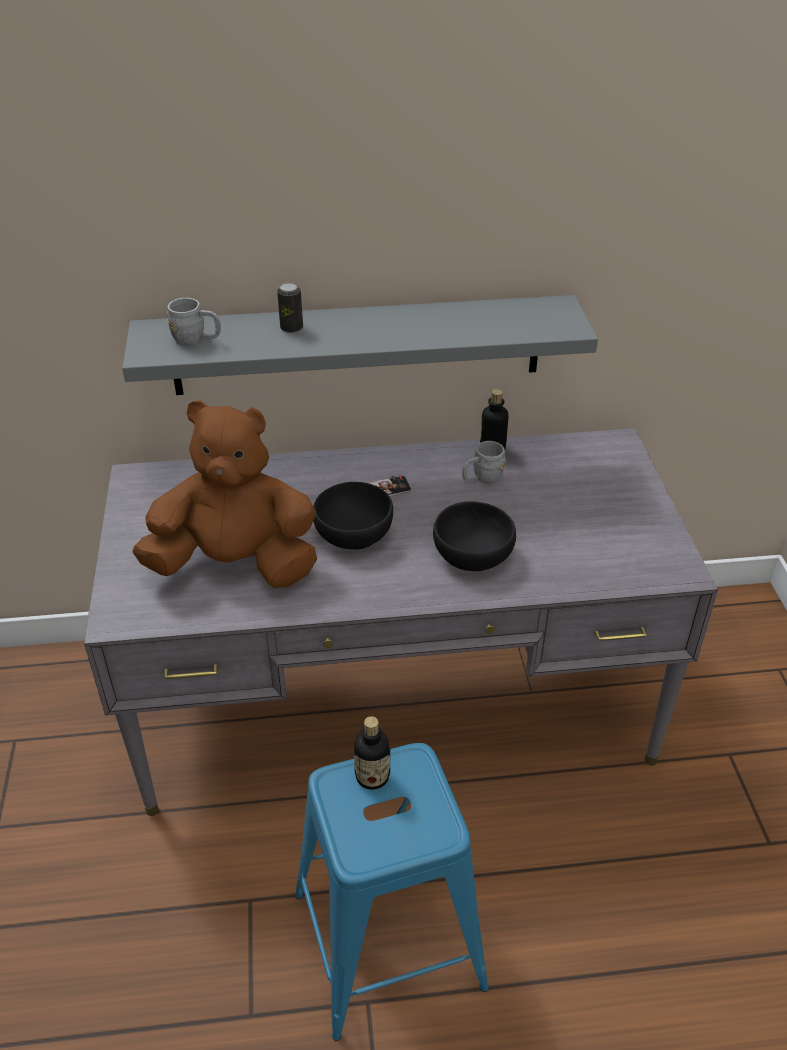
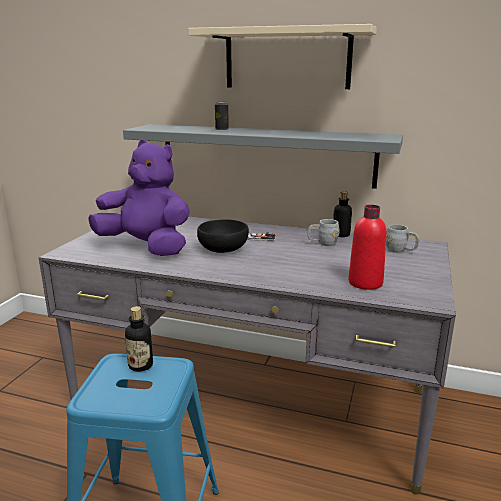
camera: 25 degrees right, 20 degrees down
(196, 340) = (169, 128): grey mug -> grey mug (400, 251)
(236, 565) = (146, 247): brown plush toy -> purple plush toy
(390, 198) = (287, 59): none -> beige shelf
(472, 555) = (285, 268): black bowl -> none
(589, 557) = (365, 283): none -> red bottle

